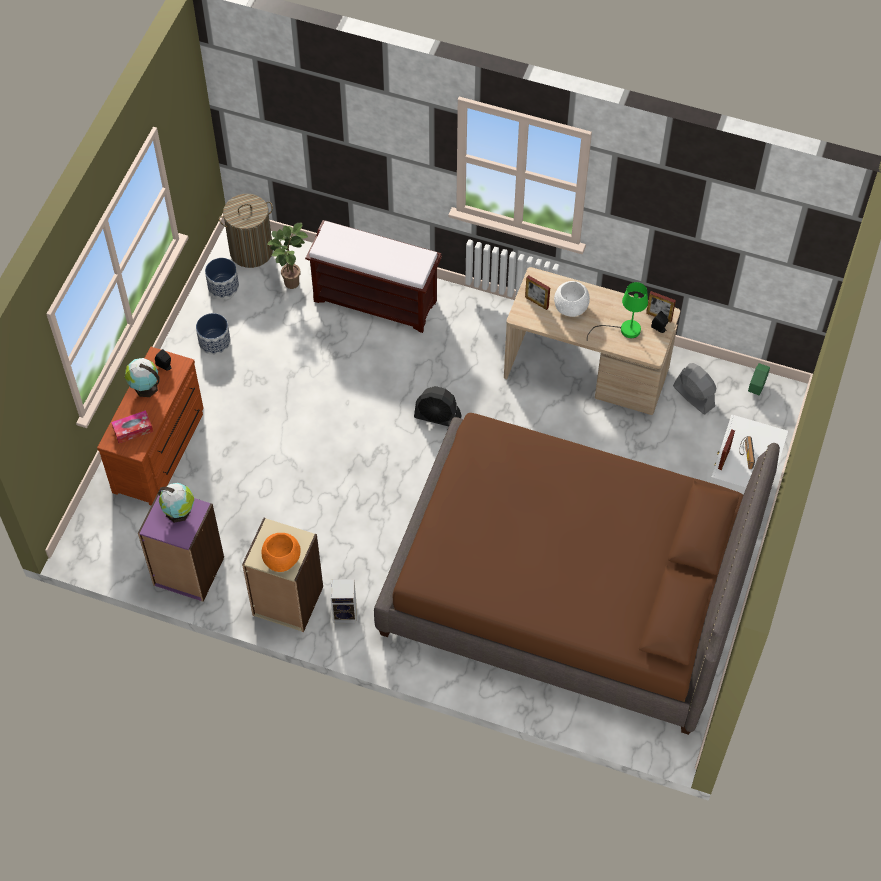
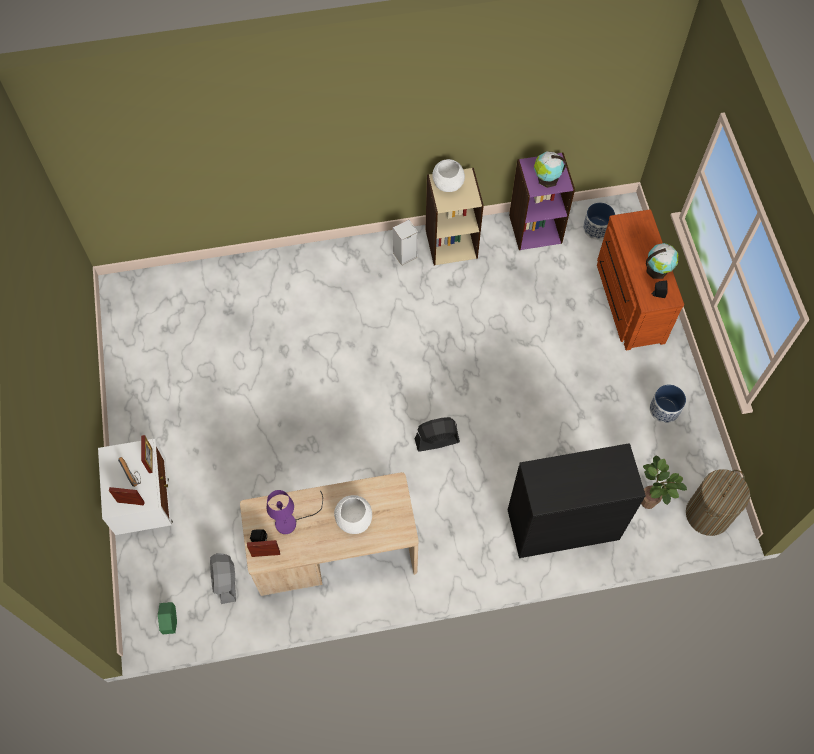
camera: 150 degrees right, 5 degrees up
(133, 430) = (636, 234): tissue box -> none
(223, 286) = (701, 465): planter -> planter (597, 228)
(282, 558) = (448, 184): orange bowl -> white bowl
(376, 300) = (563, 524): brown bench -> black cabinet
(536, 302) = (388, 507): picture frame -> picture frame (131, 502)
(568, 588) = (251, 353): brown bed -> none
(624, 330) = (292, 520): green table lamp -> purple table lamp
(693, 396) = (226, 581): grey fan -> grey fan turned 60 degrees clockwise

